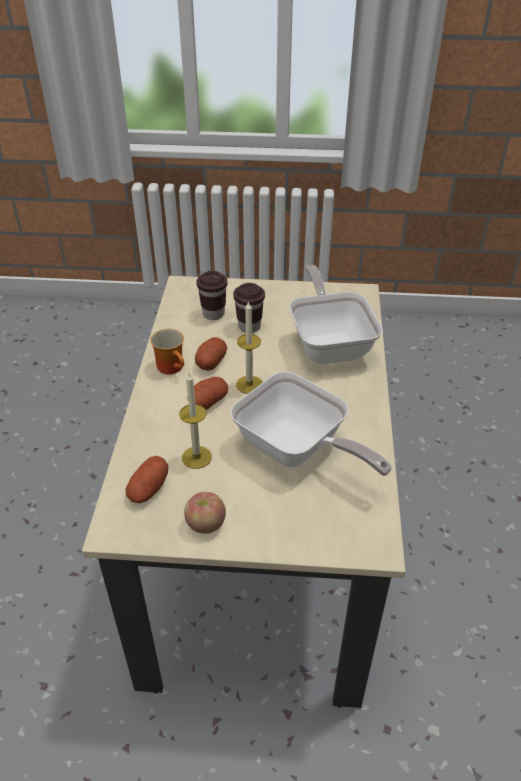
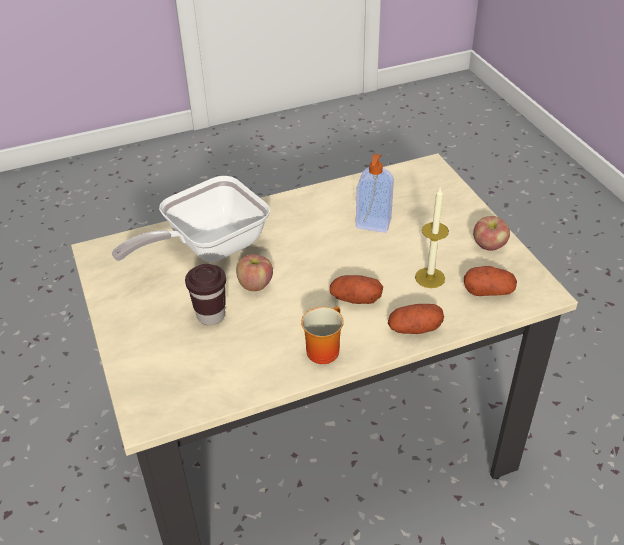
camera: 115 degrees left, 0 degrees up
(211, 362) = (293, 322): potato -> potato (414, 328)
(213, 314) = (201, 357): brown cup -> none
(249, 384) = (310, 280): candle -> none
(267, 355) = (255, 284): none -> apple
(297, 450) = (373, 224): frying pan -> soap dispenser

